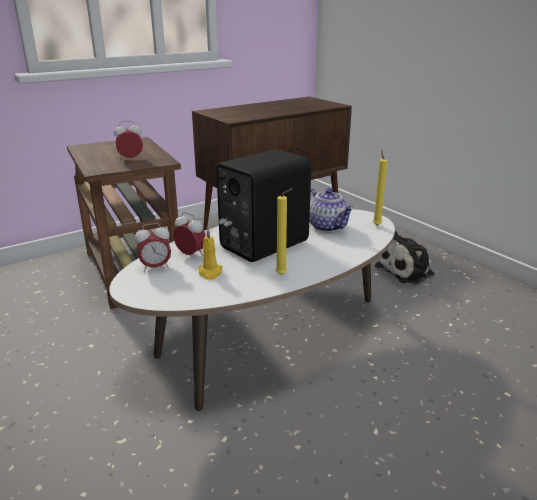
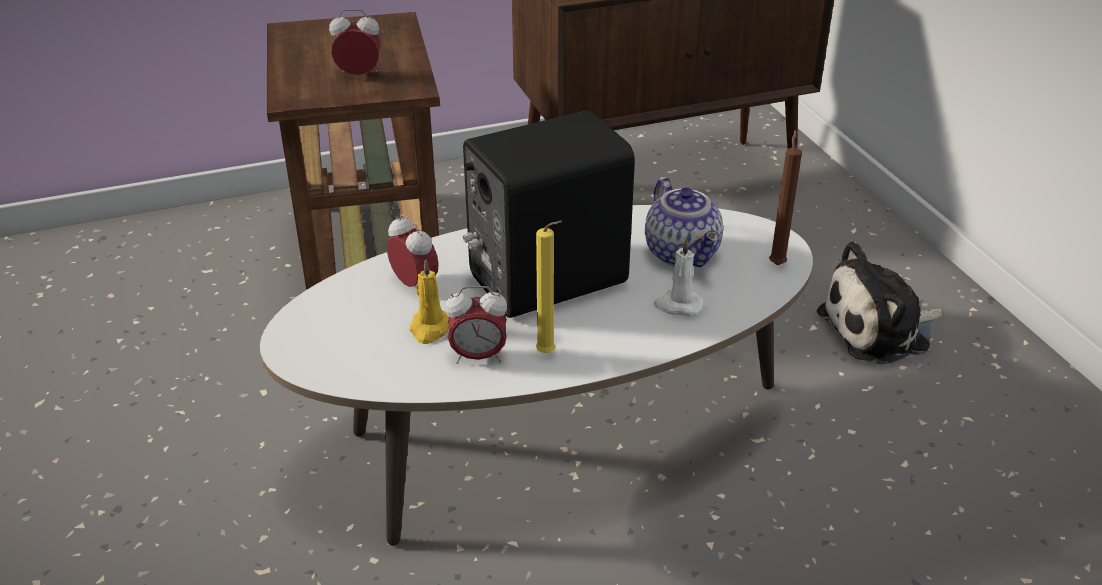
camera: 15 degrees right, 10 degrees up
(155, 267) = (347, 303): alarm clock -> alarm clock (478, 356)
(338, 246) = (678, 305): none -> white candle
(376, 225) = (777, 263): yellow candle -> brown candle

